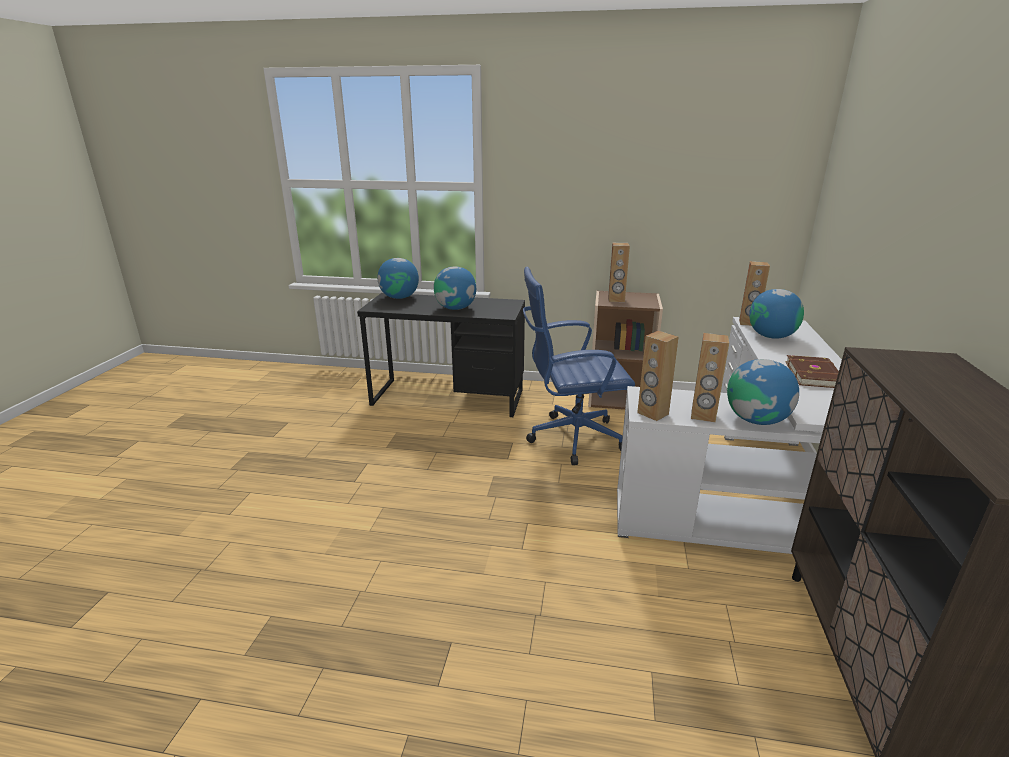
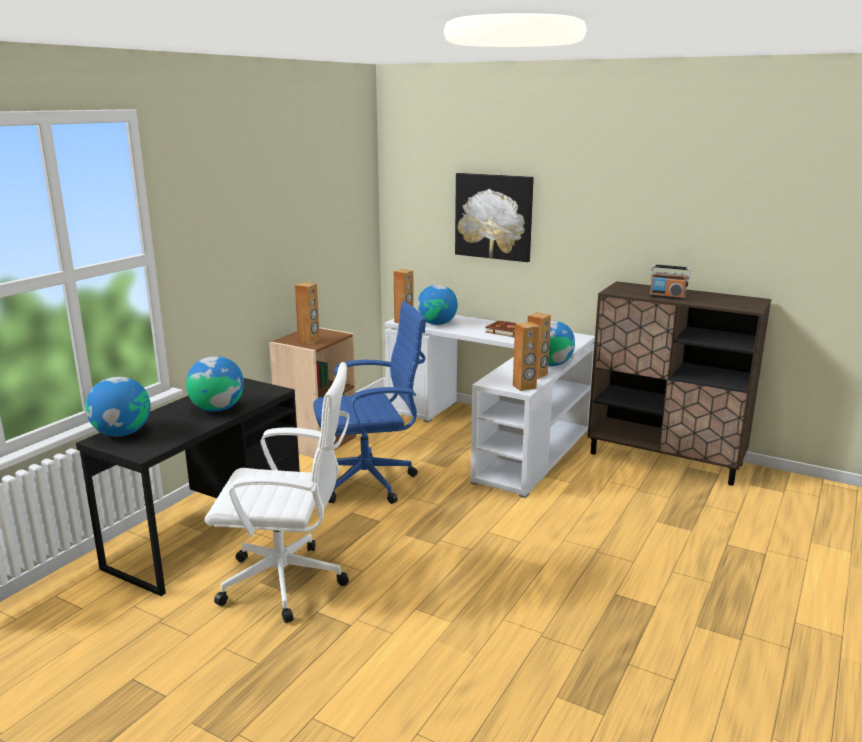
camera: 70 degrees left, 5 degrees down
(399, 443) = (289, 583): none -> white office chair
(571, 439) = (371, 482): blue office chair -> blue office chair turned 120 degrees counterclockwise
(883, 215) = (494, 216): none -> picture
(928, 394) = (667, 297): none -> radio

